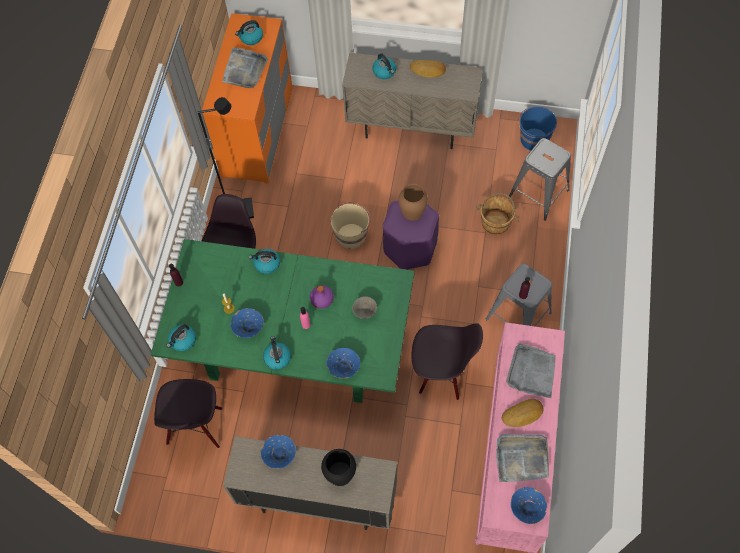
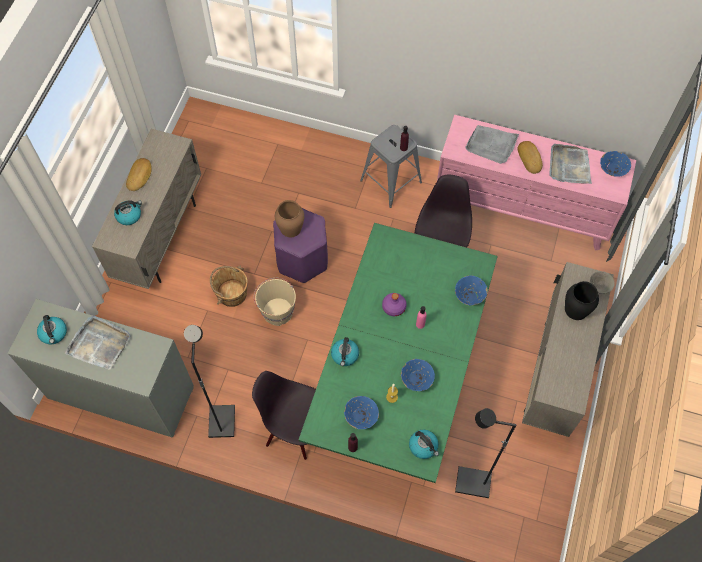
camera: 85 degrees left, 0 degrees up
(195, 427) = (472, 483): black chair -> black floor lamp
(257, 132) = (121, 393): orange dresser -> grey dresser
(277, 357) = (453, 354): kettle -> none
(279, 455) = (555, 360): blue bowl -> blue bowl (361, 416)
(364, 312) = (413, 270): grey bowl -> grey bowl (598, 287)
(495, 222) = (289, 182): brown bucket -> brown bucket (231, 293)
(533, 140) = (203, 135): blue bucket -> none
(538, 194) = (265, 143): grey stool -> none

